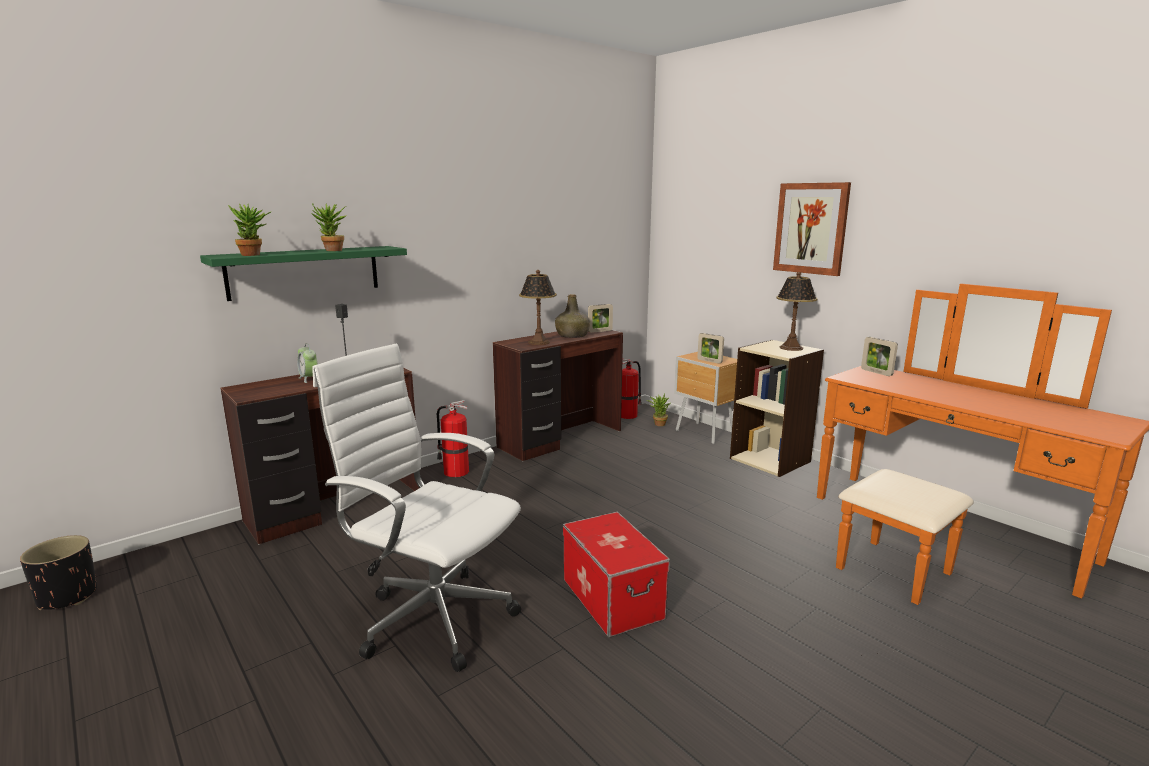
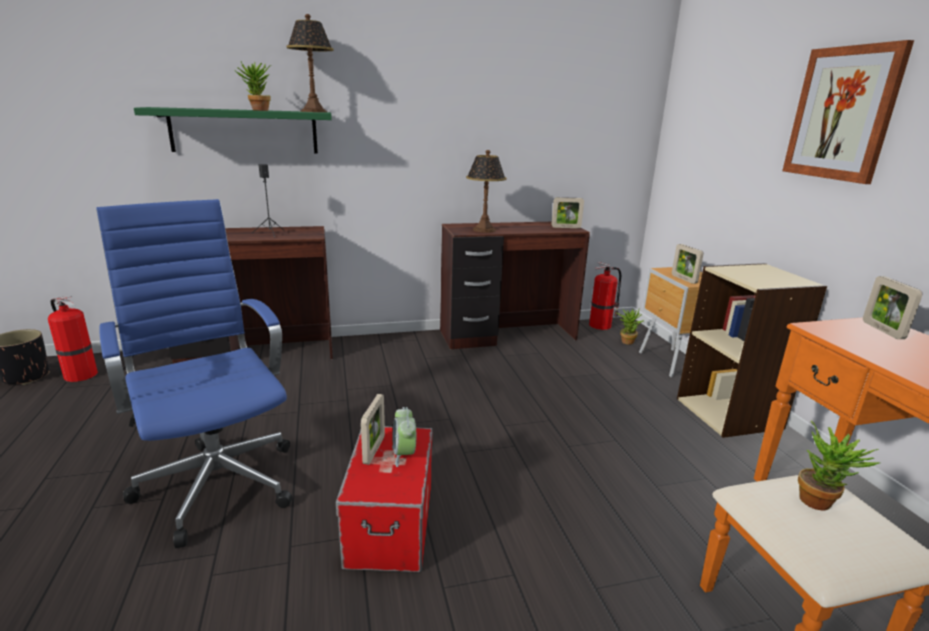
camera: 25 degrees right, 5 degrees up
(254, 255) = (180, 108): potted plant -> potted plant (821, 502)
(309, 379) = (235, 232): alarm clock -> alarm clock (404, 455)
(432, 617) = (217, 481): white office chair -> blue office chair
(454, 472) = (381, 345): fire extinguisher -> fire extinguisher (79, 374)
(572, 336) = (529, 228): green bottle -> none
(594, 537) = (374, 450): none -> picture frame
(791, 348) = (778, 277): table lamp -> table lamp (314, 111)

